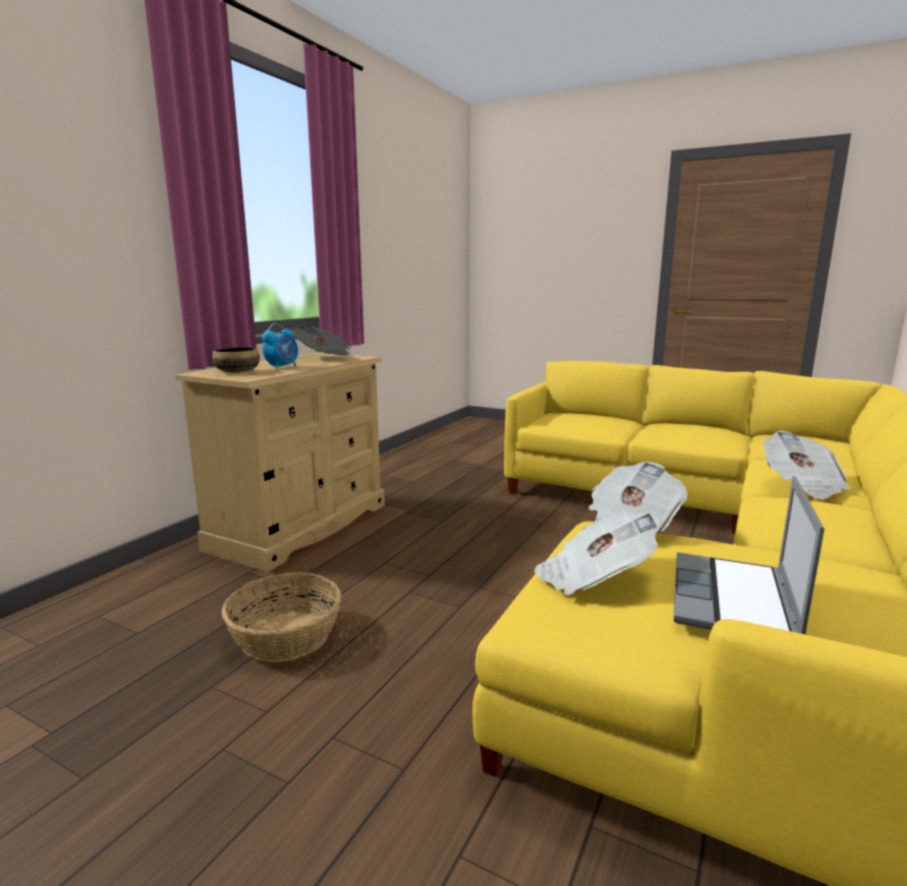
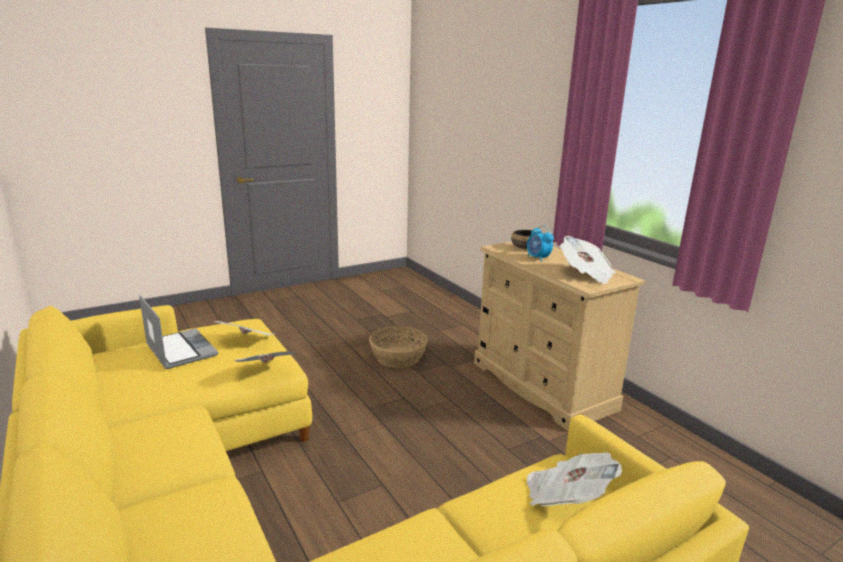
camera: 120 degrees right, 5 degrees up
(801, 485) = (184, 496): newspaper -> newspaper (566, 497)

